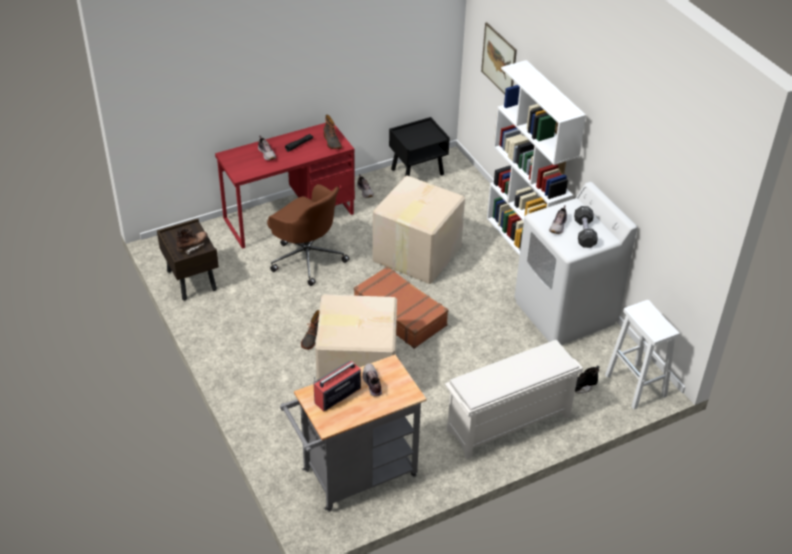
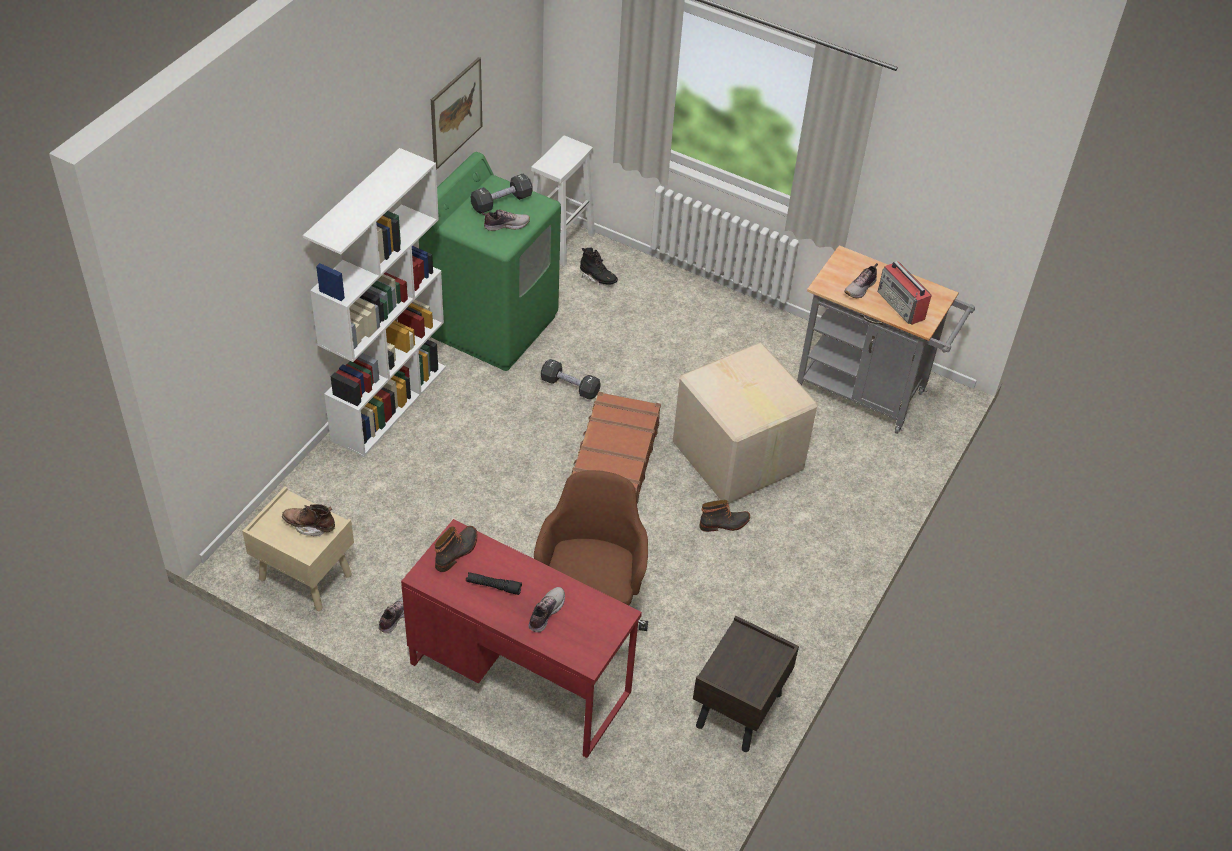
camera: 125 degrees left, 5 degrees up
(192, 246) = (750, 650): brown boot -> brown boot (310, 526)
(336, 395) = (901, 305): radio -> radio turned 45 degrees clockwise
(415, 254) = (494, 496): cardboard box -> none
(417, 172) = (304, 577): black nightstand -> beige nightstand
(479, 324) = (570, 386): none -> black dumbbell
(499, 60) = (245, 324): picture -> picture (456, 113)
(508, 424) = (696, 311): white shoe rack -> none
(565, 313) = (492, 324): white washing machine -> green washing machine

